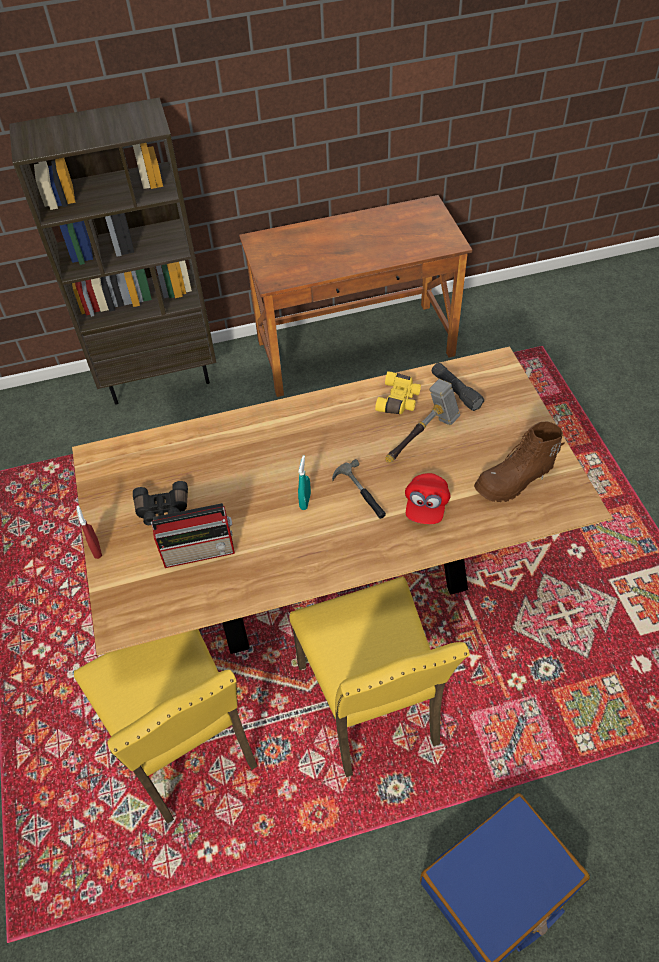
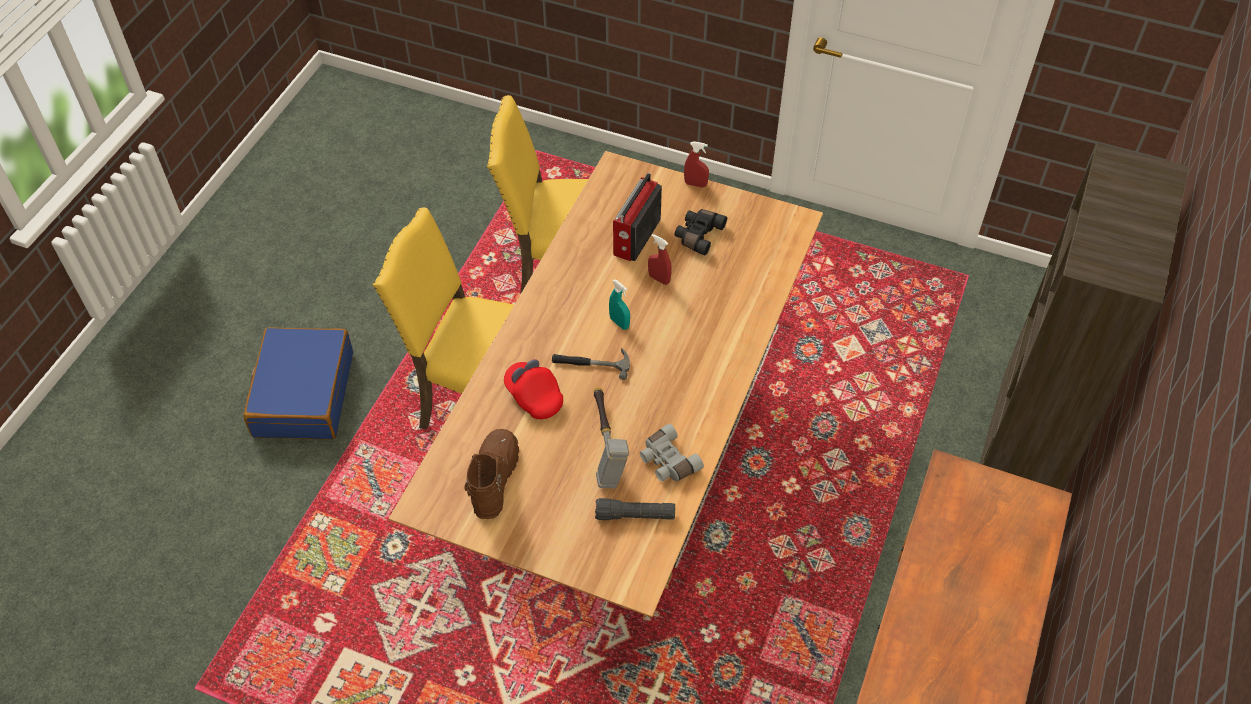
camera: 125 degrees right, 0 degrees up
(235, 505) = (659, 279): none -> red spray bottle
(399, 400) = (667, 461): yellow binoculars -> grey binoculars

